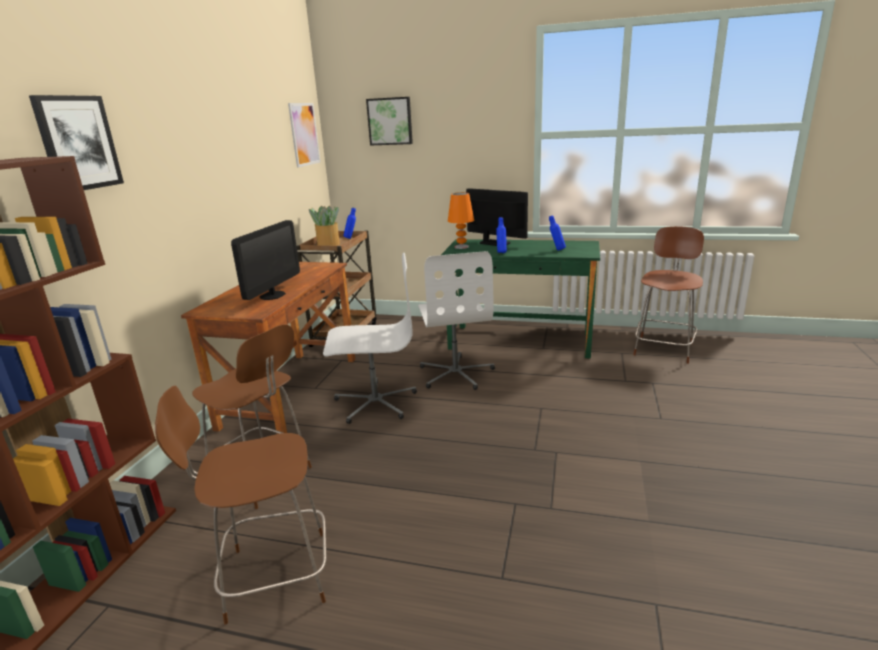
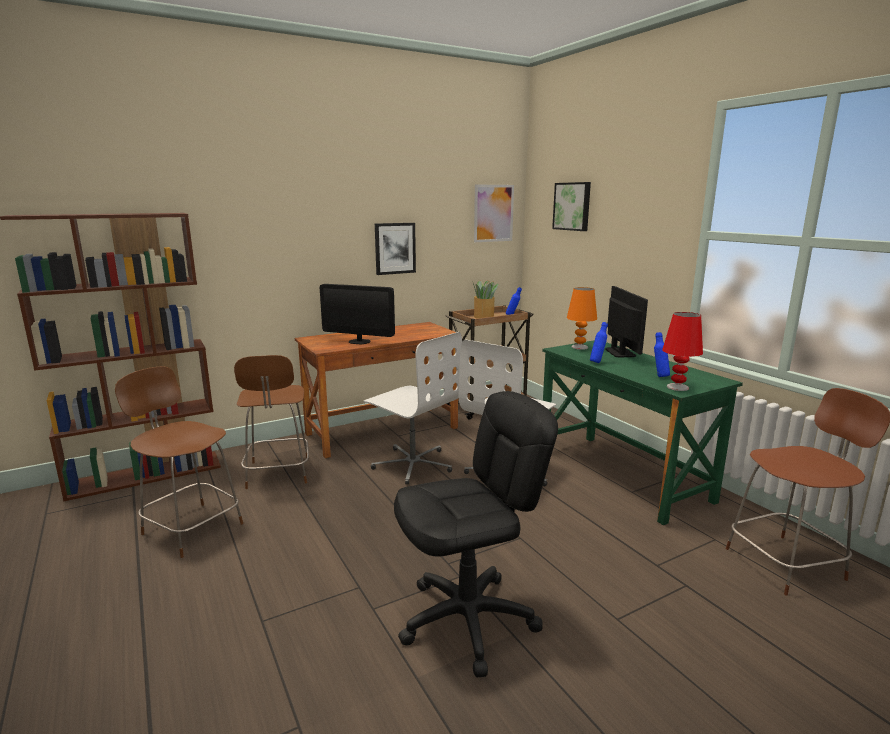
camera: 45 degrees right, 5 degrees down
(78, 143) = (233, 206): picture -> picture (395, 248)
(272, 295) = (359, 341): monitor -> monitor turned 45 degrees clockwise
(583, 253) = (678, 387): none -> red table lamp
(609, 471) = (468, 620): none -> black office chair

